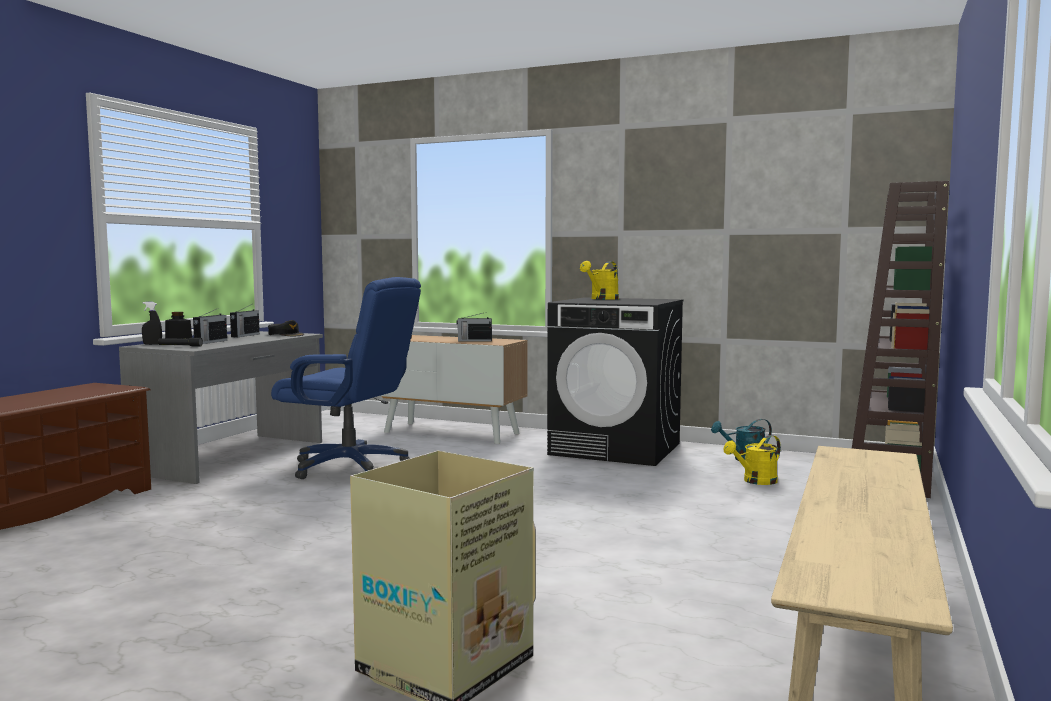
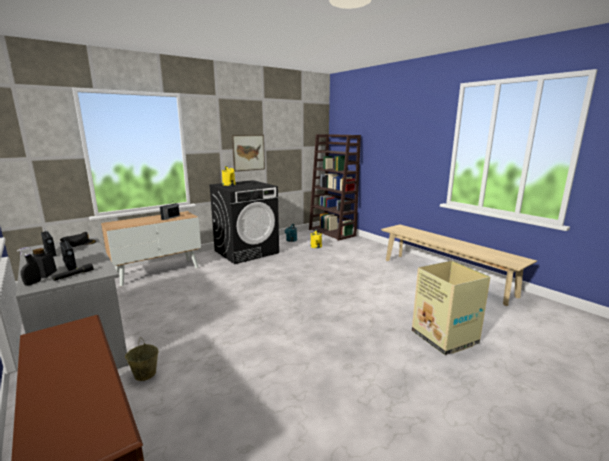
camera: 60 degrees left, 10 degrees up
(180, 494) = (144, 374): none -> beige bucket
(350, 467) = (178, 308): blue office chair -> none
(682, 238) = (248, 152): none -> picture

